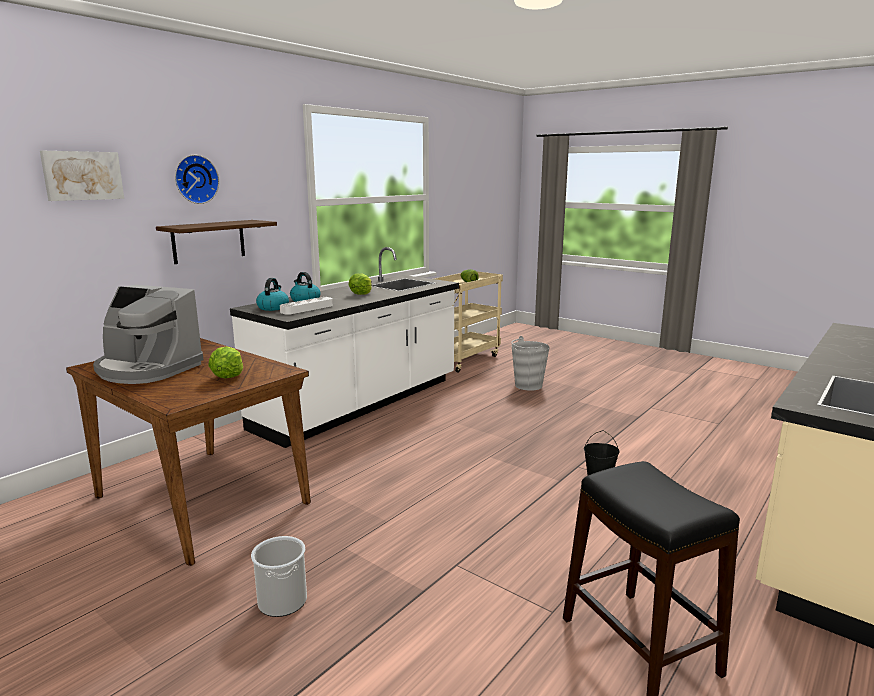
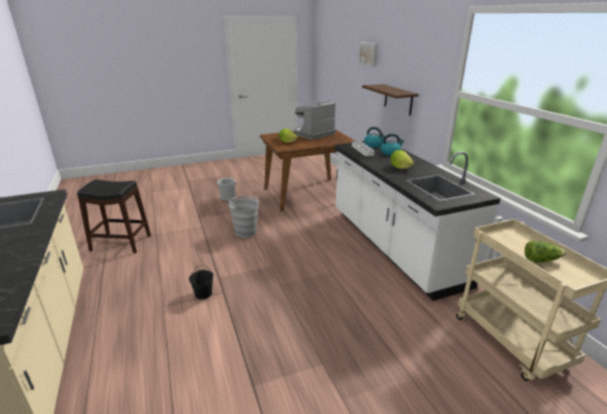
camera: 120 degrees right, 10 degrees up
(195, 179) = (399, 61): wall clock -> none
(528, 385) = (390, 350): grey bucket -> grey bucket (246, 232)

